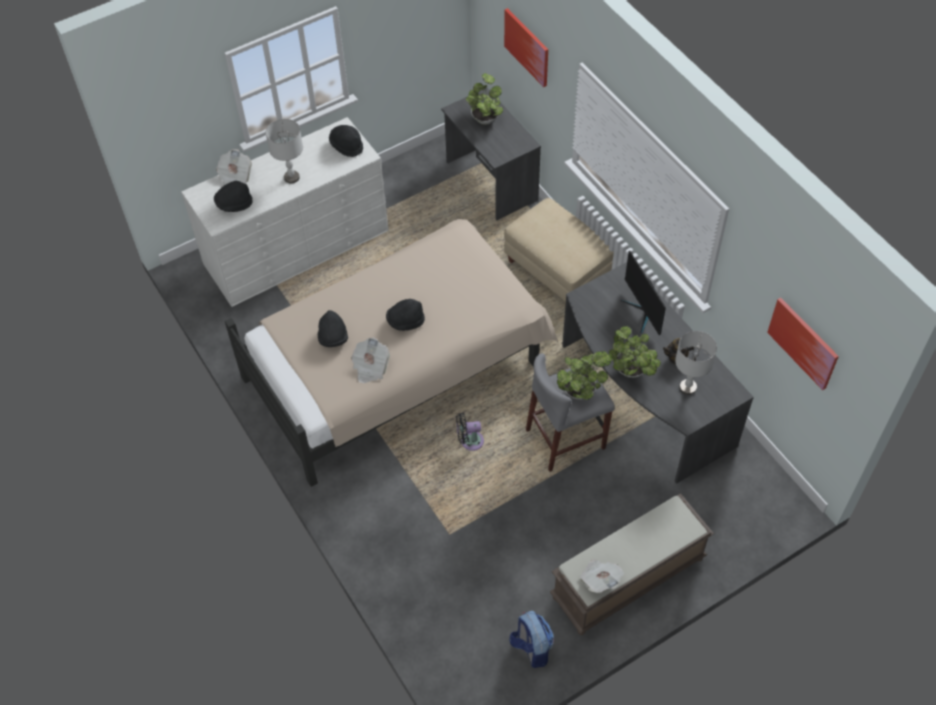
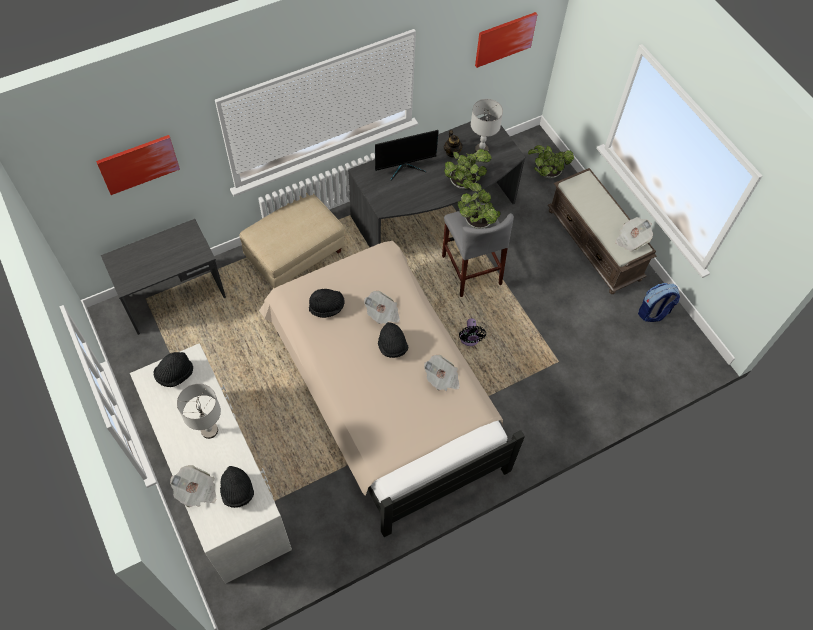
camera: 90 degrees left, 5 degrees up
(333, 337) = (405, 410): black hat -> black hat (327, 307)
(444, 310) = (382, 313): none -> newspaper
(485, 118) = (144, 260): potted plant -> potted plant (546, 173)

